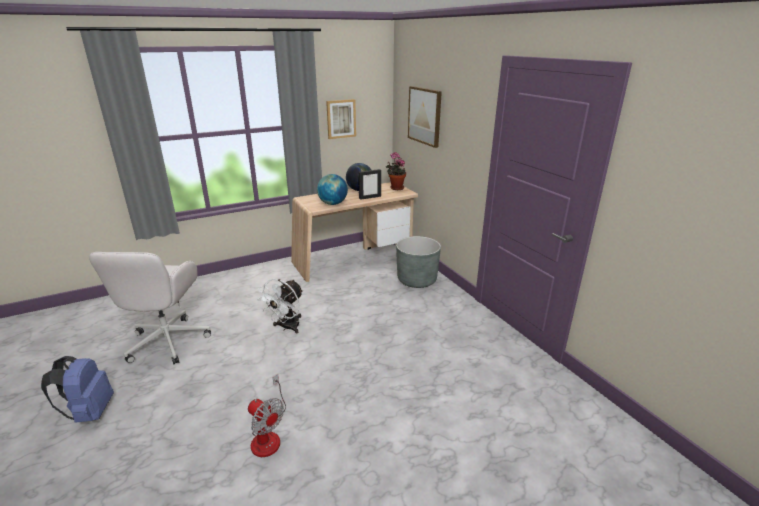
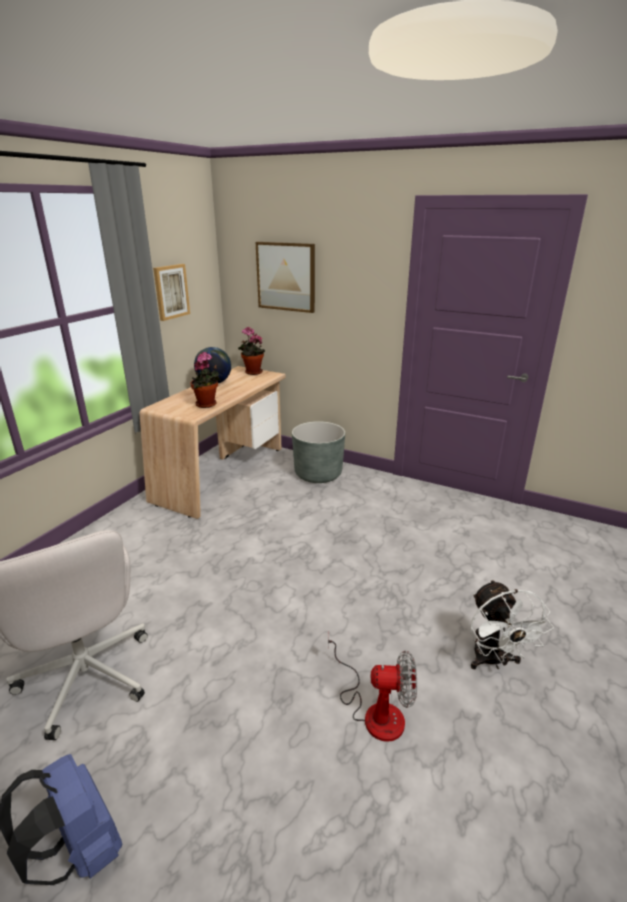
camera: 35 degrees left, 0 degrees up
(287, 327) = (239, 580): white fan -> white fan (493, 661)
(333, 204) = (207, 405): globe -> potted plant
(370, 197) = (239, 388): picture frame -> none

